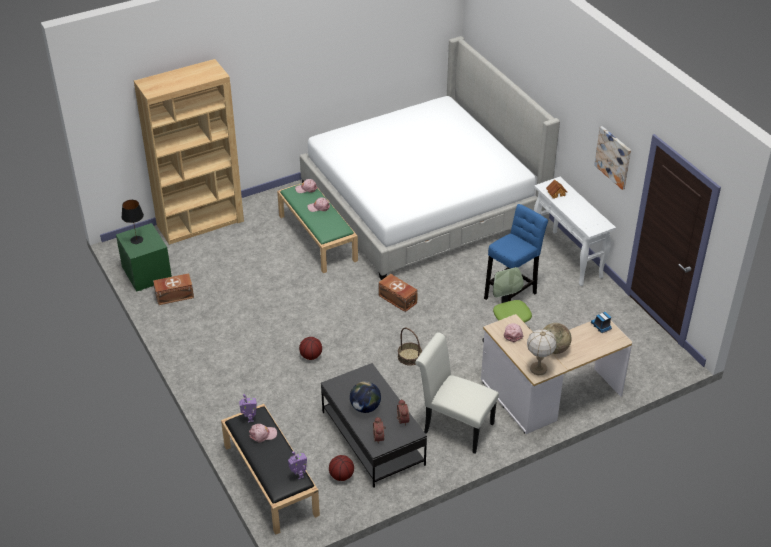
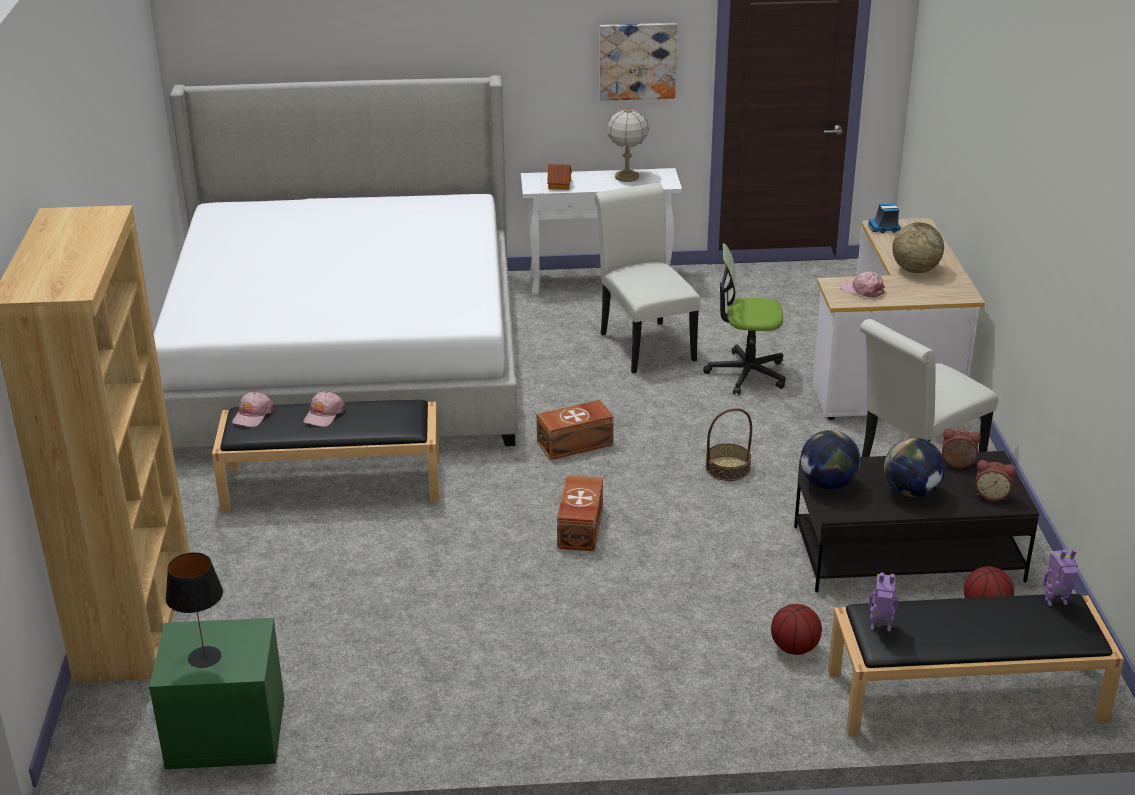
camera: 65 degrees left, 10 degrees down
(174, 295) = (338, 708): brown storage box -> brown storage box (579, 528)
(263, 434) = (932, 620): pink cap -> none
(311, 356) = (658, 570): basketball -> basketball (795, 648)
(318, 238) = (334, 483): green bench -> black bench
(355, 377) = (827, 484): none -> globe
(512, 294) = (644, 343): blue stool -> white chair
(538, 369) = (954, 291): table lamp -> table lamp (627, 177)

